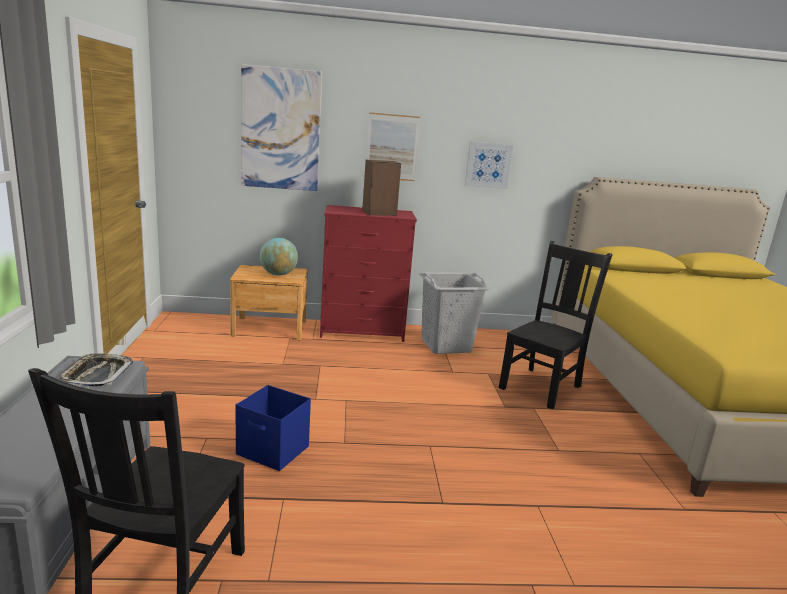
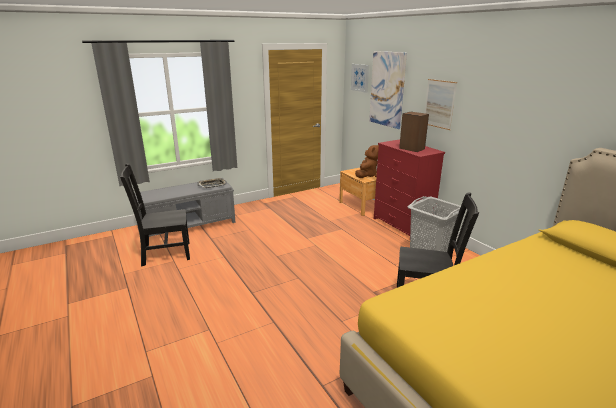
camera: 65 degrees right, 5 degrees up
(273, 451) = (253, 244): blue storage box -> none
(278, 274) = (366, 175): globe -> brown plush toy
(488, 165) = (502, 124): picture -> picture (360, 77)

